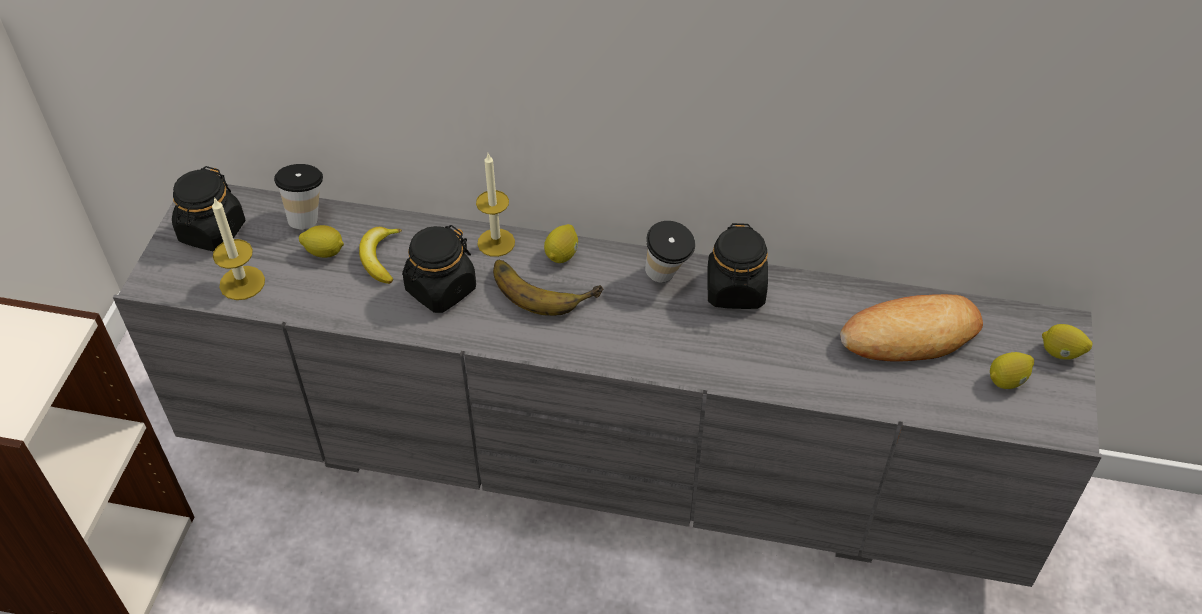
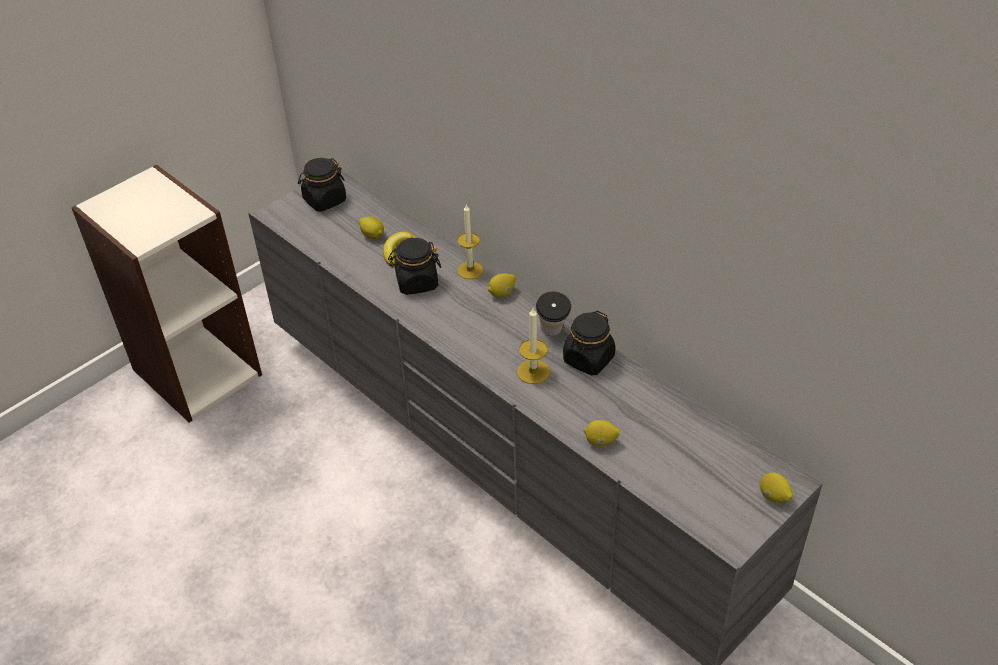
camera: 35 degrees right, 5 degrees down
(242, 283) = (317, 233): candle -> candle (533, 371)
(307, 216) = (380, 212): cup -> none
(544, 285) = (476, 305): banana -> none
(910, 335) = (678, 436): bread -> none
(1007, 381) = (717, 494): lemon -> lemon (600, 441)

